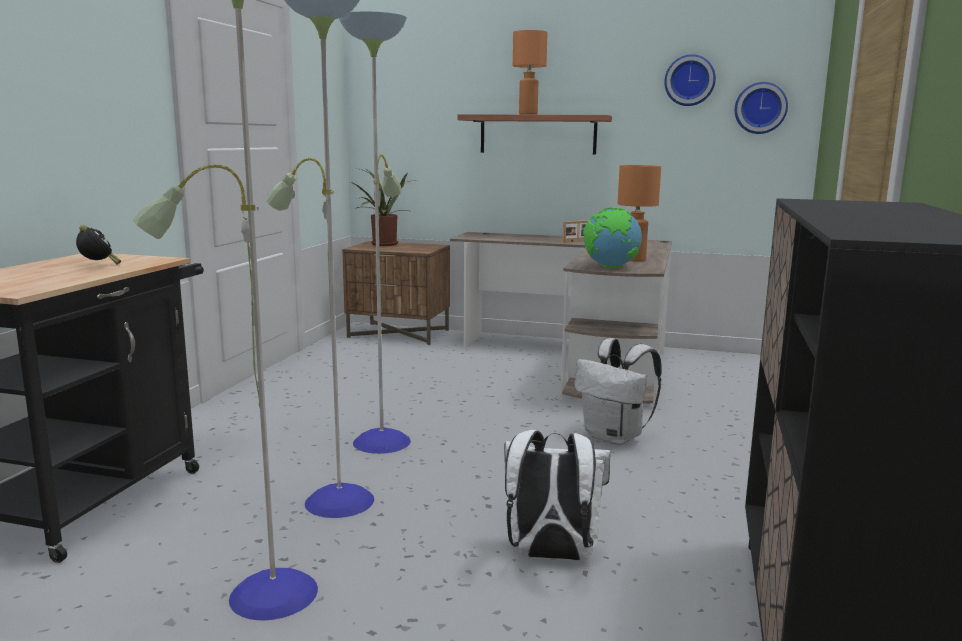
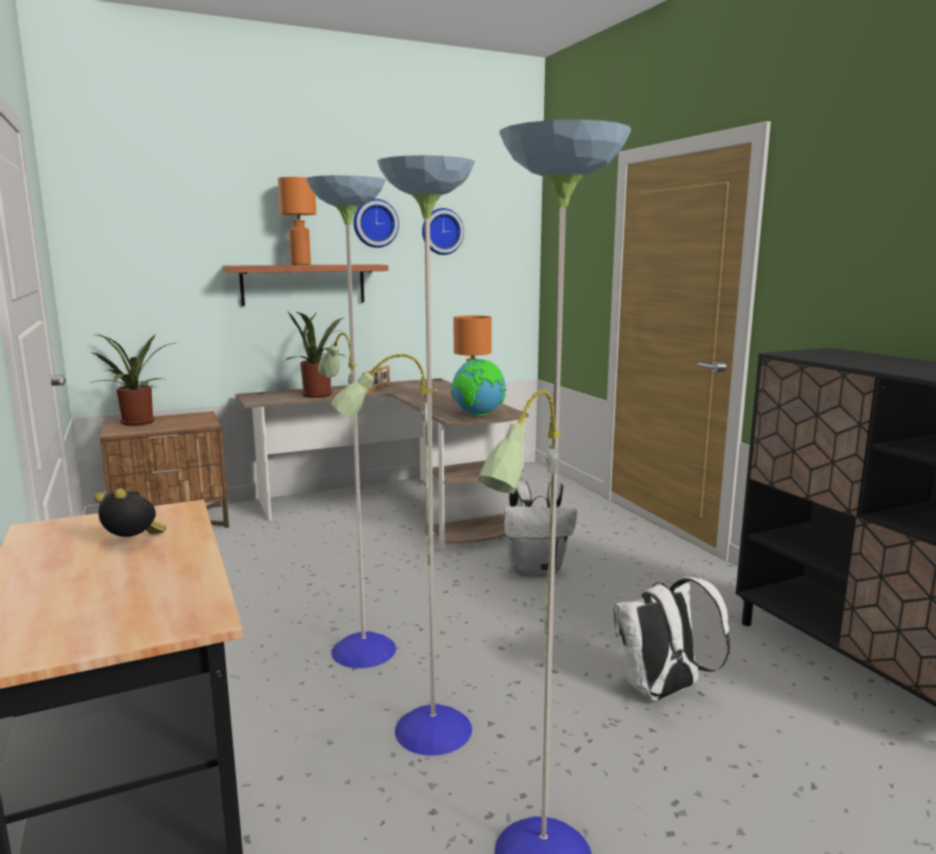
camera: 40 degrees left, 0 degrees up
(523, 239) = (319, 395): none -> potted plant
(760, 108) = (498, 256): wall clock -> wall clock (375, 223)

